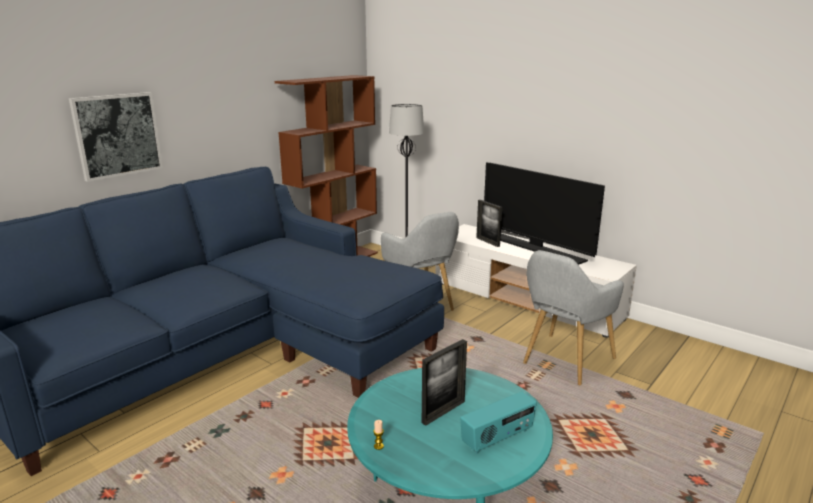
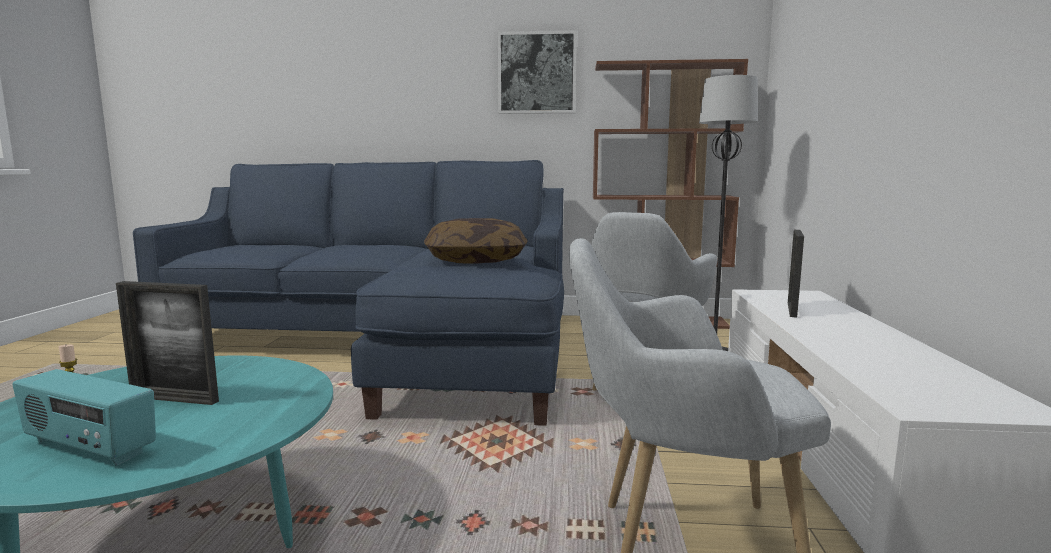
camera: 55 degrees right, 10 degrees down
(117, 135) = (403, 112): picture -> picture (537, 73)
(347, 266) = (476, 260): none -> pillow
(536, 248) = (862, 336): television -> none

